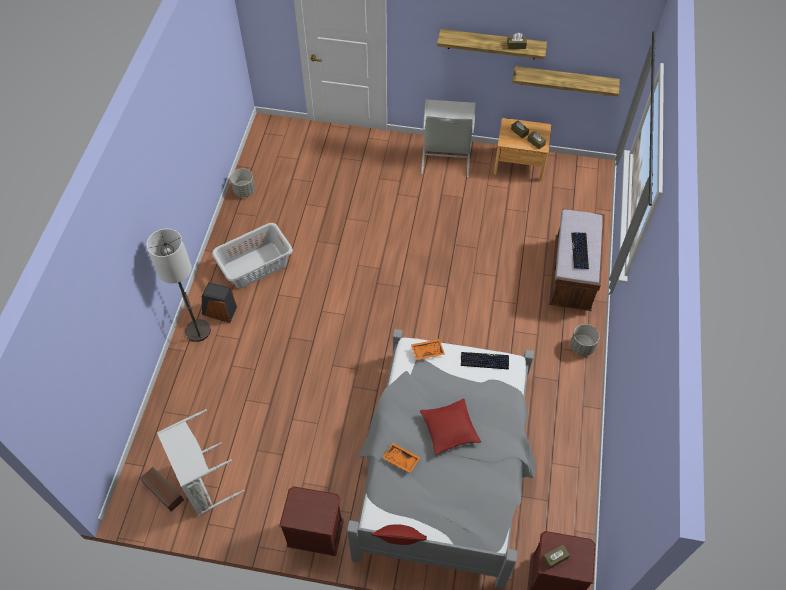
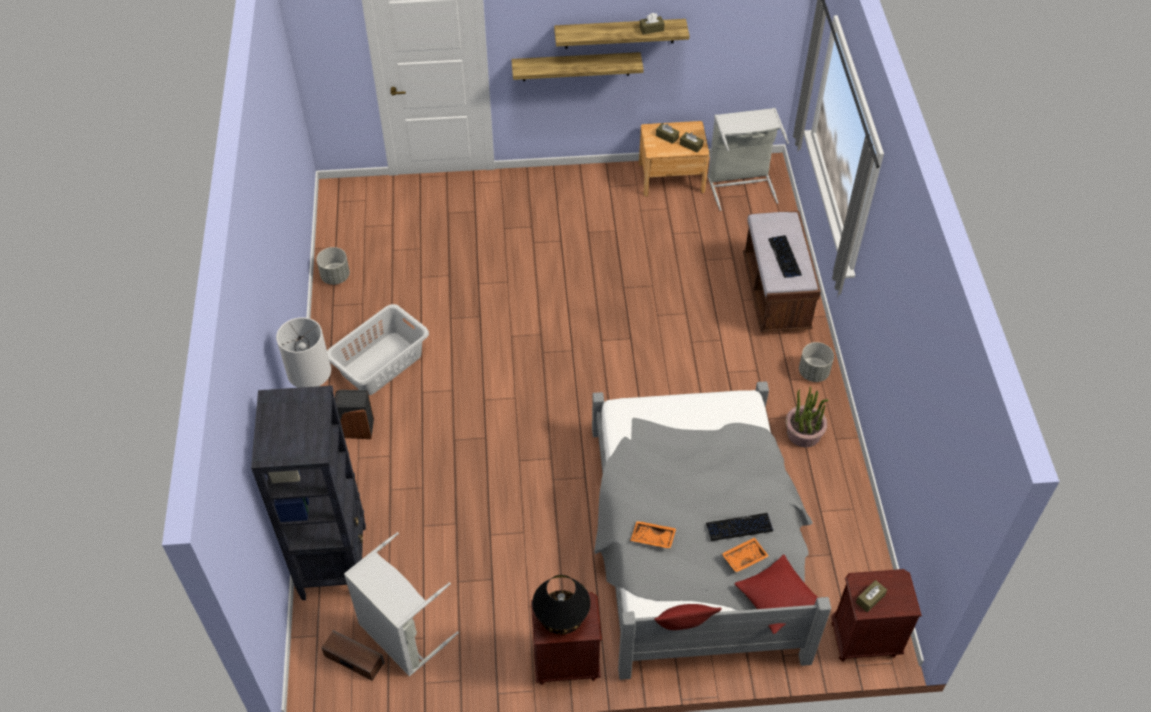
camera: 15 degrees left, 5 degrees down
(174, 412) = (334, 561): none -> black bookcase
(306, 509) = (561, 617): none -> black table lamp
(427, 351) = (642, 408): orange tray -> orange tray (744, 557)
(446, 157) = (579, 187): grey laundry basket -> grey laundry basket (740, 184)
(449, 429) = (699, 490): red pillow -> red pillow (777, 598)
(484, 361) = (714, 405): keyboard -> keyboard (739, 527)
(558, 395) = (803, 433): none -> potted plant
(565, 80) = (712, 63): shelf -> shelf (576, 66)

